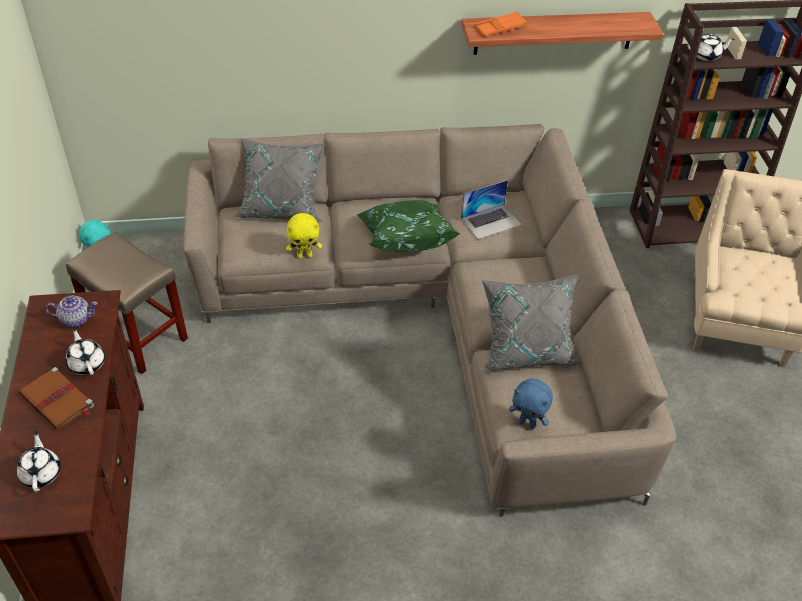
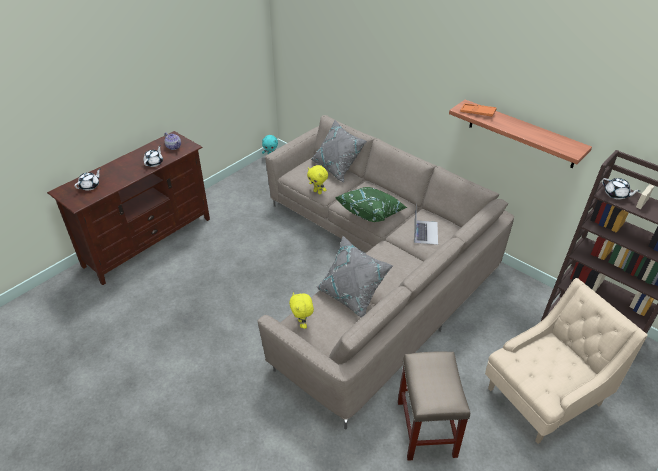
camera: 50 degrees right, 5 degrees down
(58, 401) = (128, 168): brown book -> none
(139, 337) = (243, 194): beige stool -> beige stool (426, 429)
(491, 221) = (425, 232): laptop -> laptop turned 105 degrees counterclockwise
(527, 423) = (302, 324): blue plush toy -> yellow plush toy

